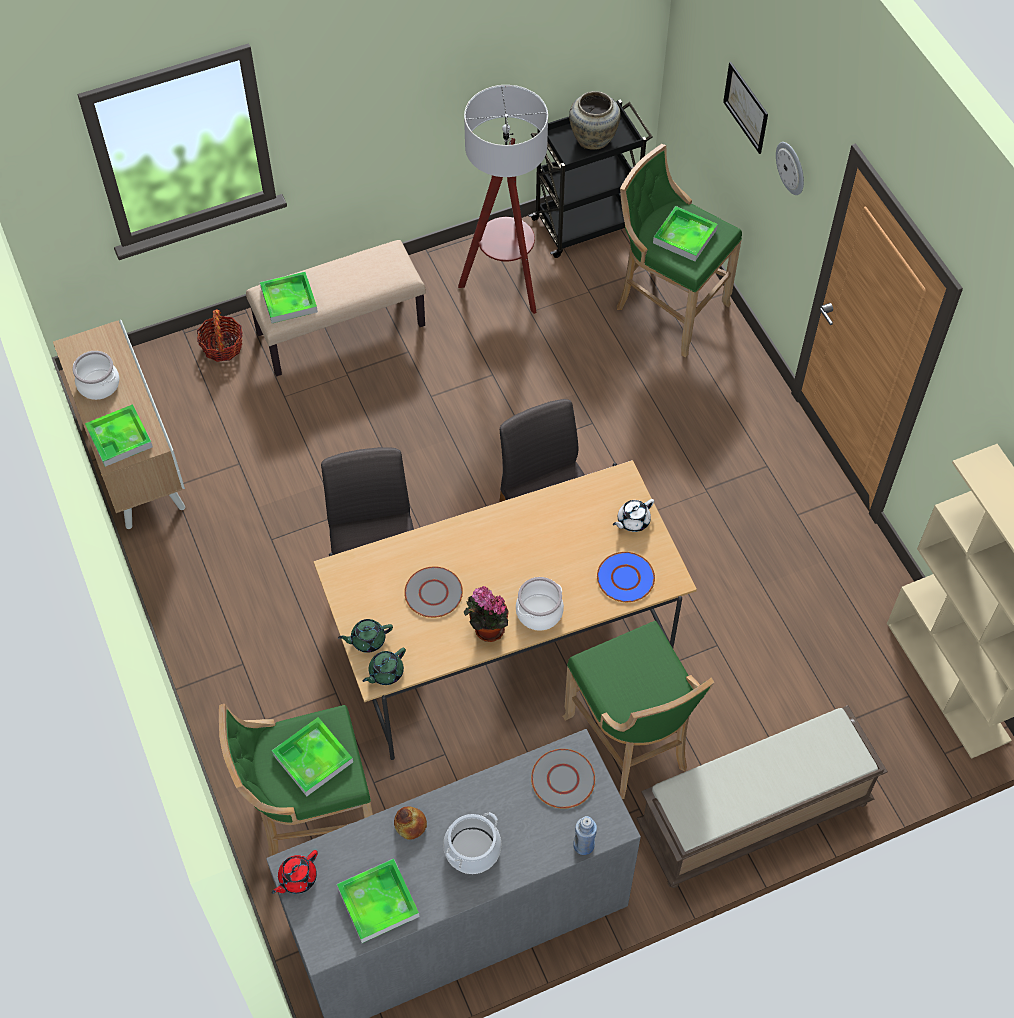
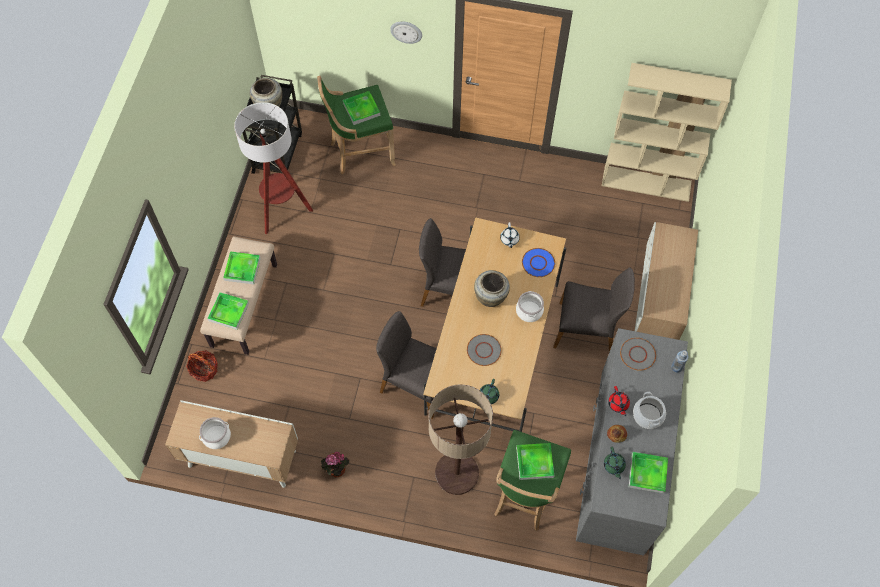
camera: 55 degrees left, 5 degrees up
(119, 438) = (262, 446): tray -> tray (242, 269)
(284, 712) = (456, 473): none -> floor lamp
(297, 878) = (611, 502): red teapot -> red teapot (618, 404)
(385, 672) = (513, 399): green teapot -> green teapot (614, 466)
(486, 630) = (522, 340): potted plant -> potted plant (336, 470)
(522, 553) = (491, 297): none -> beige vase
(631, 744) = (586, 329): green stool -> grey chair
(746, 107) = (351, 24): picture -> none
(753, 817) = (657, 304): brown bench -> cabinet

